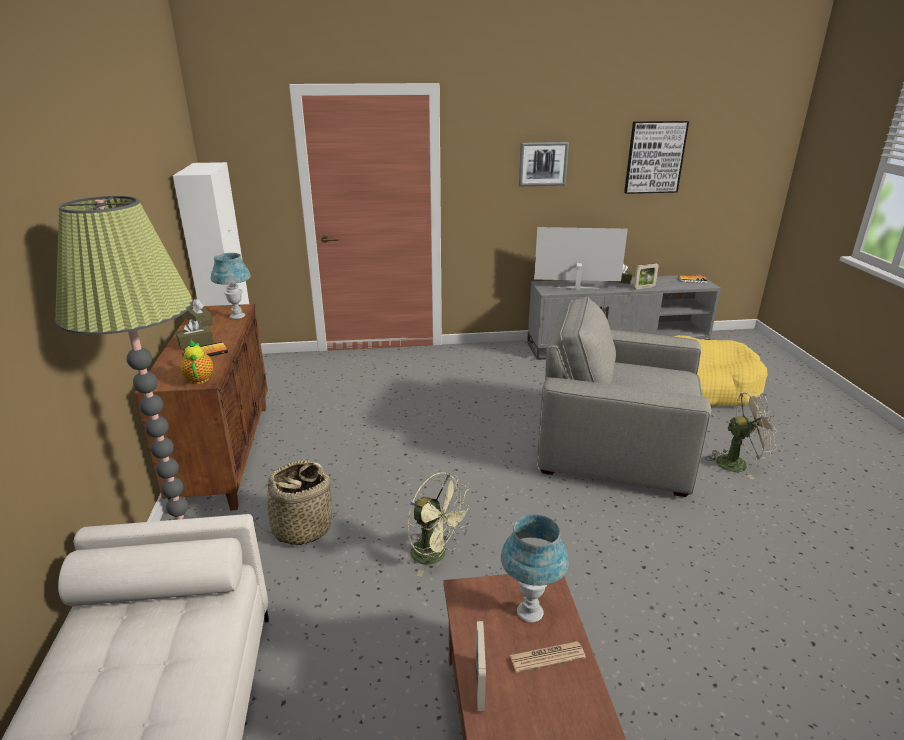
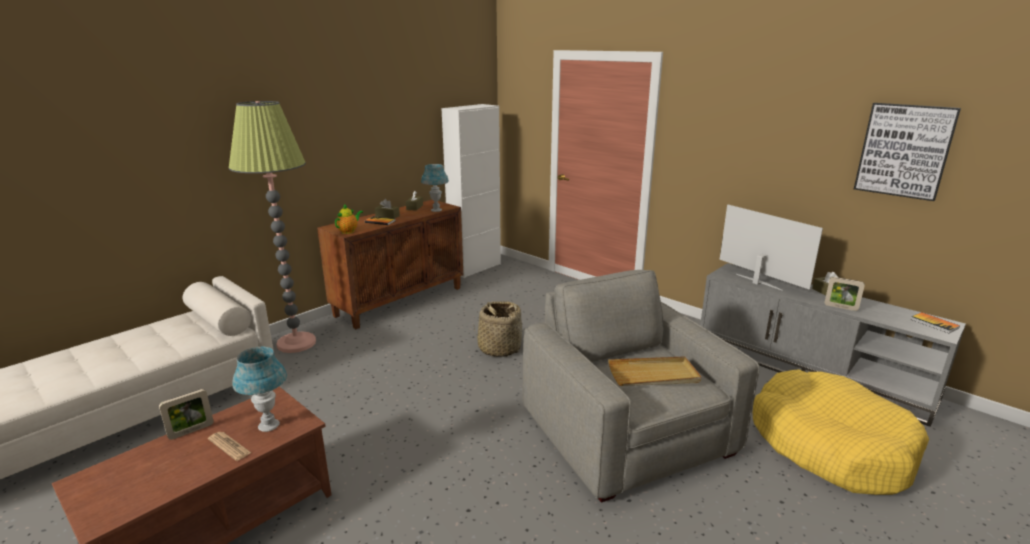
camera: 50 degrees right, 5 degrees down
(302, 528) = (361, 354): basket -> basket (499, 348)
(435, 555) = (383, 409): green fan -> none
(543, 164) = (755, 139): picture -> none
(651, 380) = (654, 375): none -> beige tray
(737, 463) = (714, 521): beige fan -> none

